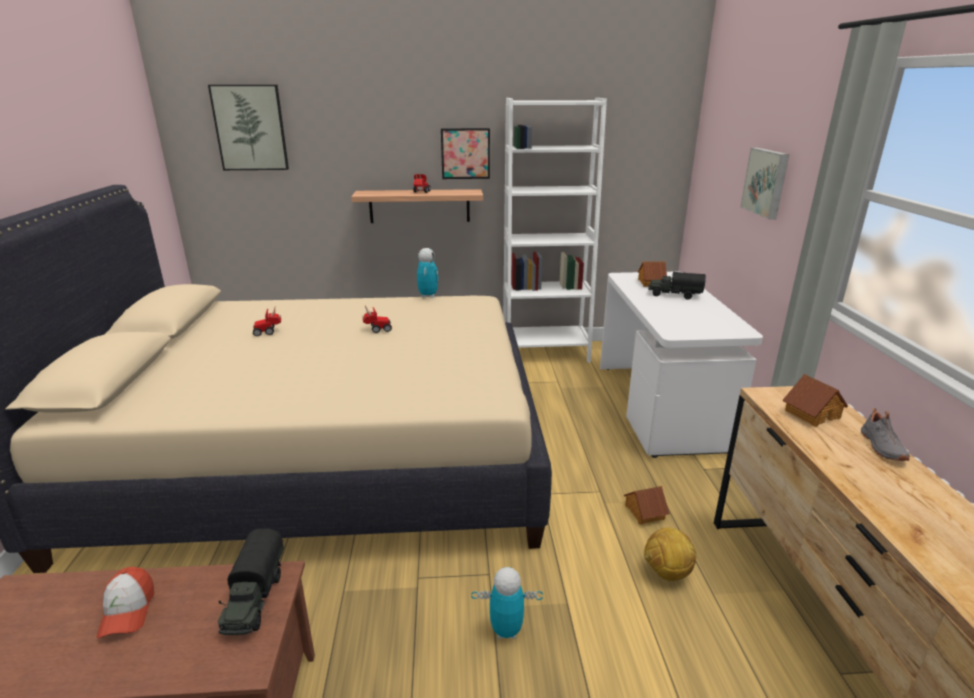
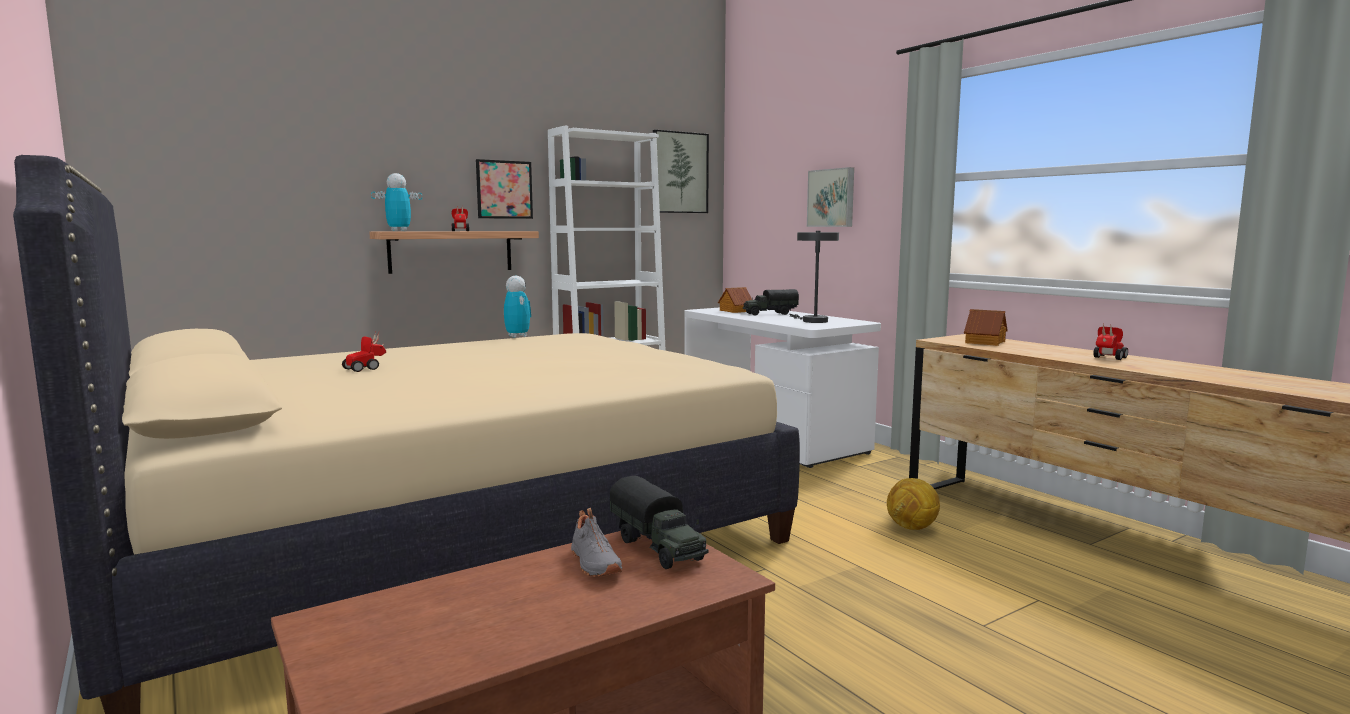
camera: 30 degrees left, 15 degrees down
(127, 611) = (522, 589): cap -> none
(250, 128) = (221, 145): picture -> picture (679, 172)
(377, 329) = (508, 355): toy car -> toy car (1108, 358)
(506, 631) = (830, 596): toy robot -> toy robot (399, 231)
(644, 512) = (846, 500): toy house -> none
(694, 319) = (812, 321): none -> grey table lamp
(880, 447) = (1050, 347): grey shoe -> grey shoe (593, 563)

